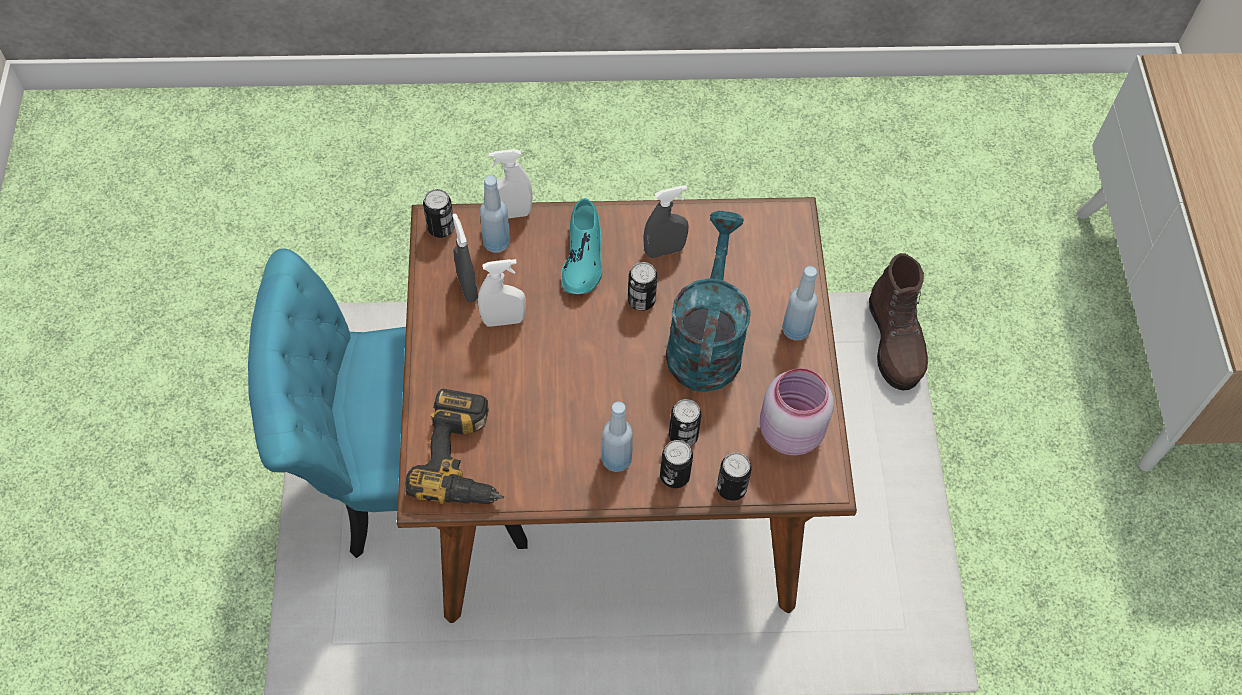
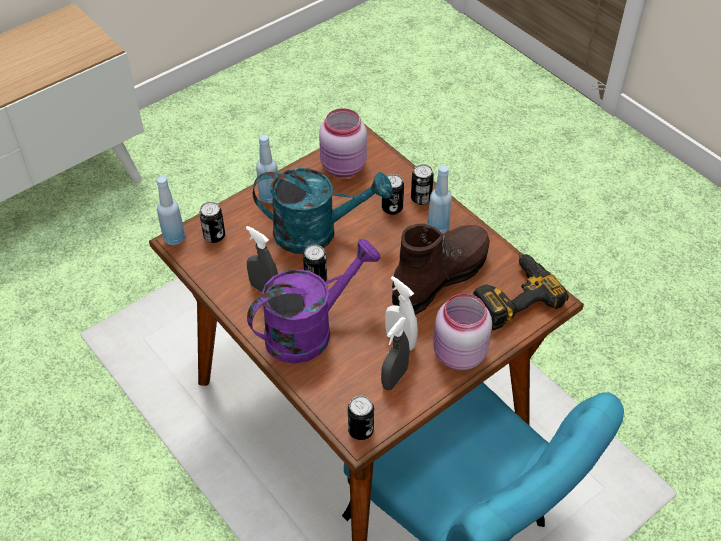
camera: 125 degrees left, 10 degrees down
(444, 356) = (458, 354): none -> pink jar
(496, 243) = (342, 387): blue bottle -> blue bottle (174, 238)
(511, 214) = (309, 395): white spray bottle -> none
(583, 257) = (309, 330): turquoise shoe -> purple watering can
(705, 341) = (317, 232): turquoise watering can -> turquoise watering can turned 150 degrees counterclockwise
(731, 488) = (403, 172): can -> can (214, 236)
(894, 342) = (130, 323): brown boot -> brown boot (440, 277)

